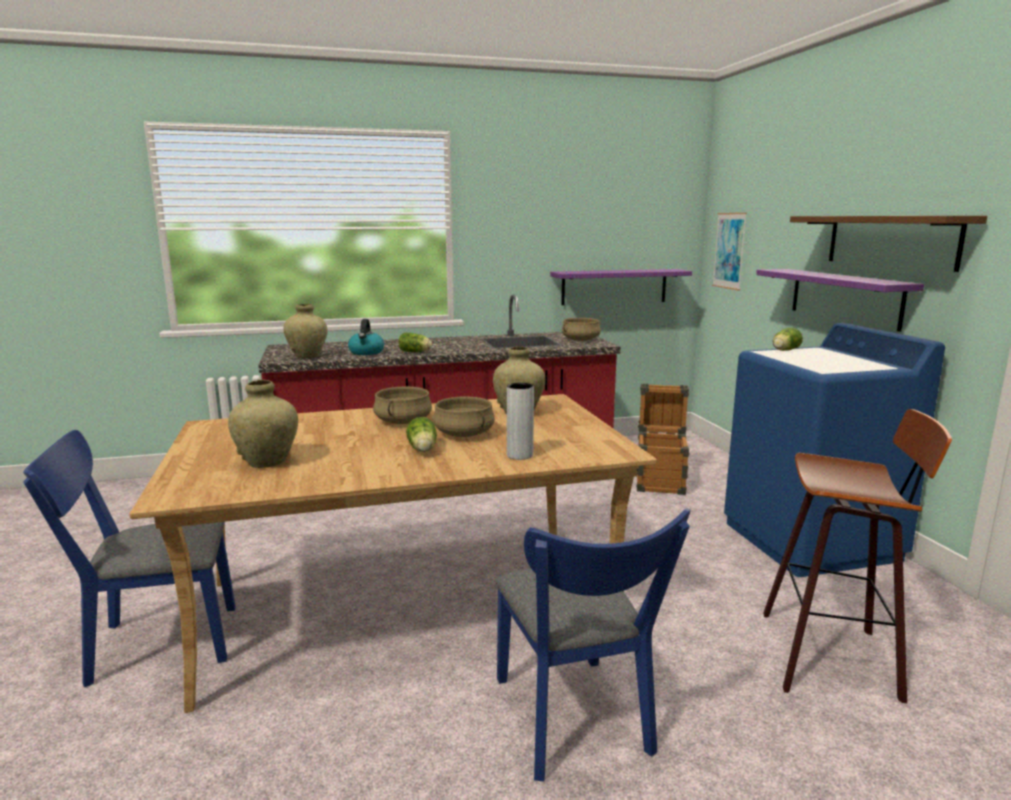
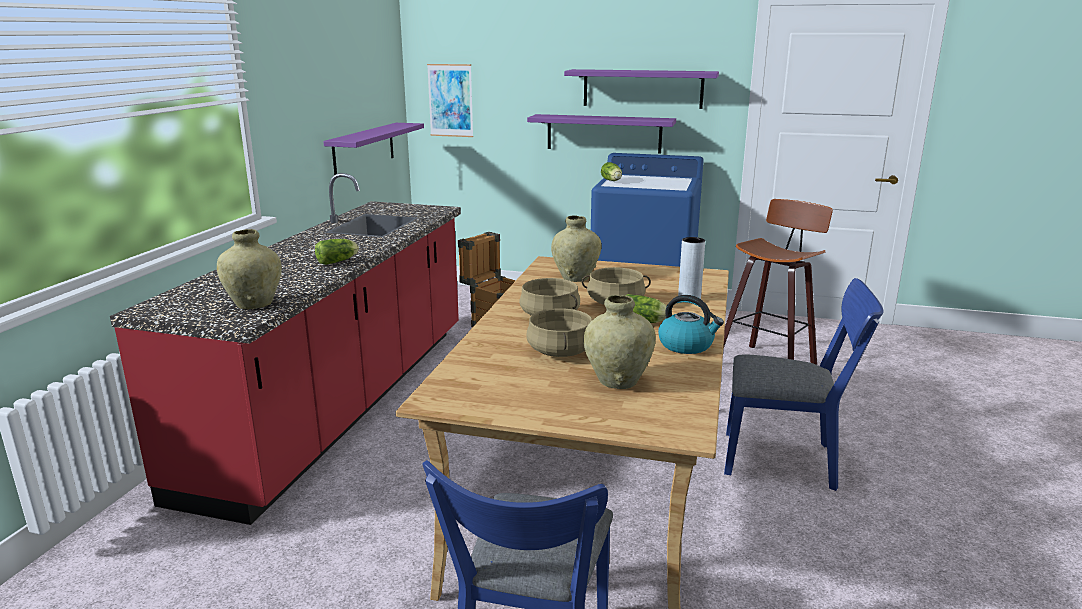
camera: 60 degrees left, 5 degrees up
(366, 352) = (293, 278): kettle -> kettle (686, 345)
(580, 340) = (410, 209): beige cooking pot -> beige cooking pot (559, 352)
(890, 241) = (642, 88): brown shelf -> purple shelf

